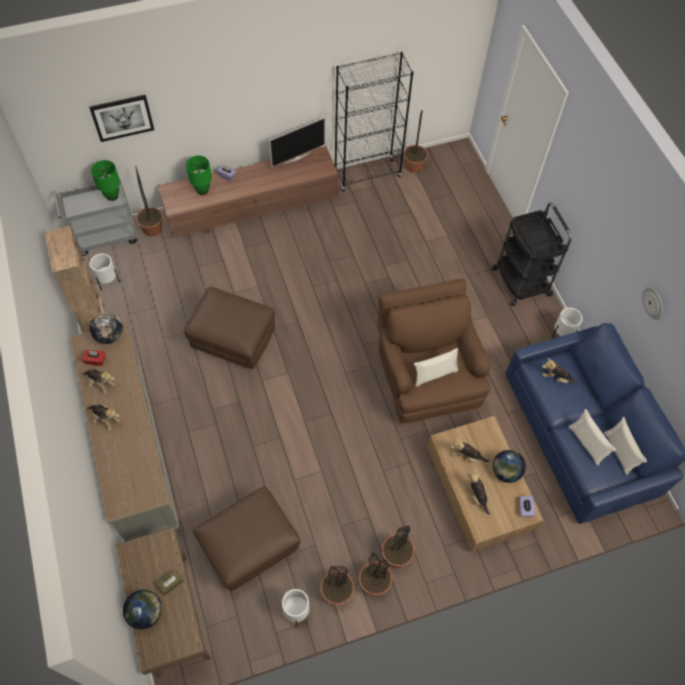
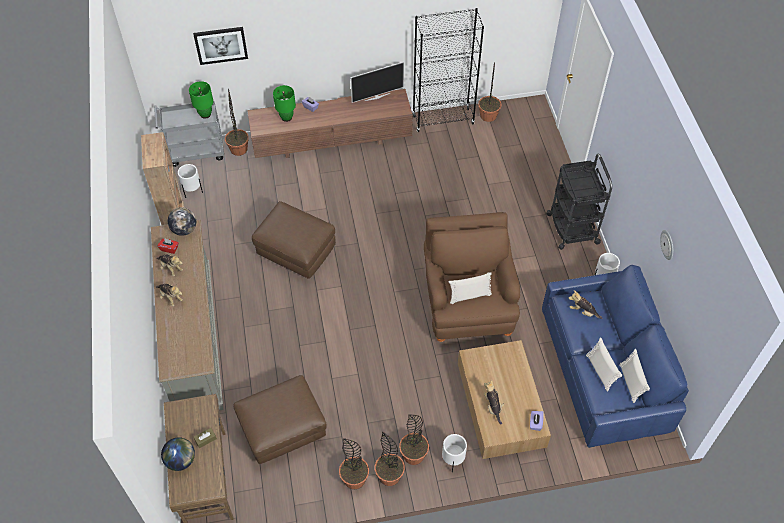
camera: 10 degrees right, 5 degrees down
(296, 611) = (315, 490): white planter -> white planter (452, 460)
(467, 456) = (489, 372): plush toy -> none
(505, 472) = (523, 389): globe -> none

